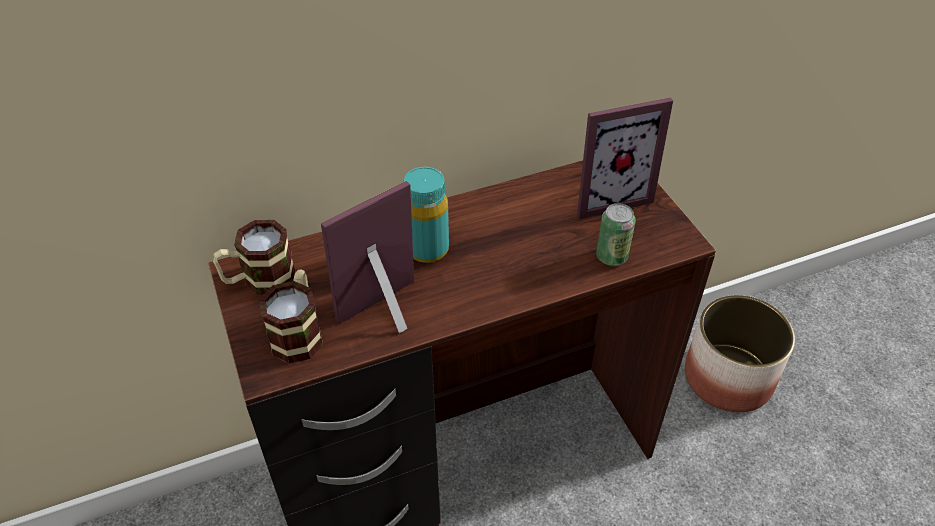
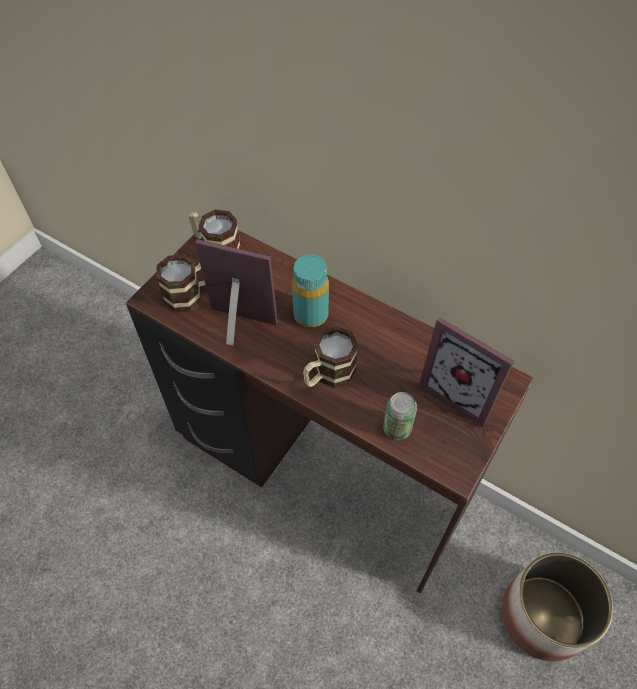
camera: 55 degrees right, 10 degrees up
(511, 273) = (328, 375): none -> mug

